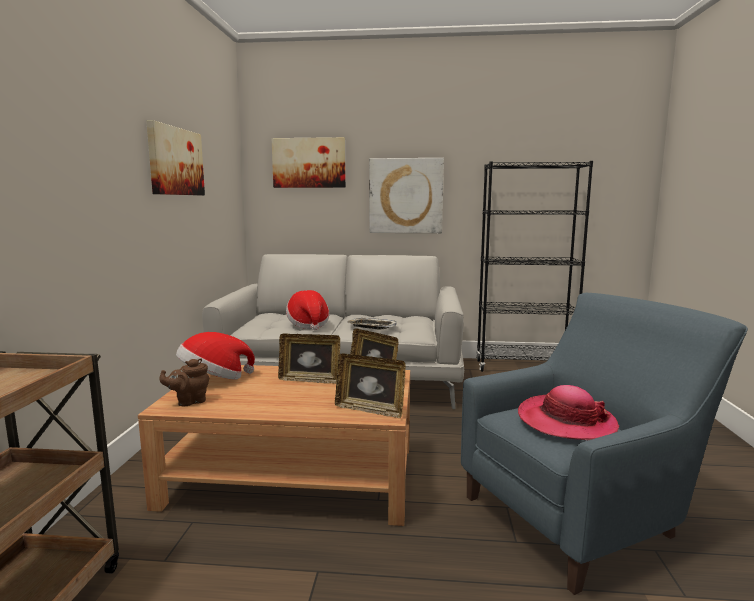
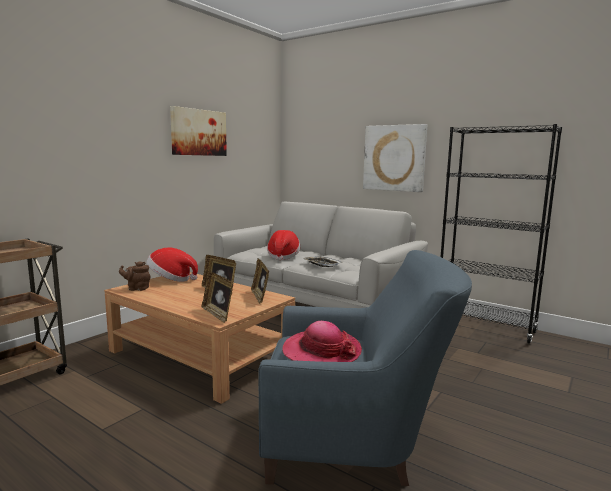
camera: 30 degrees right, 0 degrees up
(309, 163) = (323, 130): picture -> none

